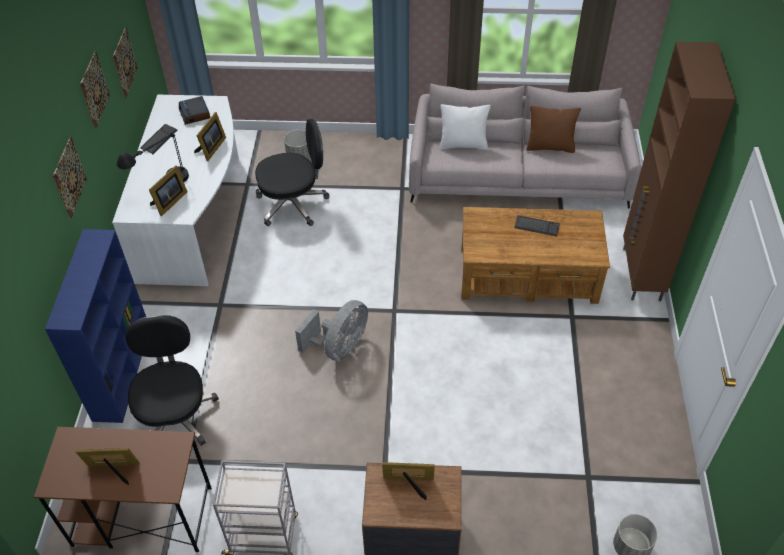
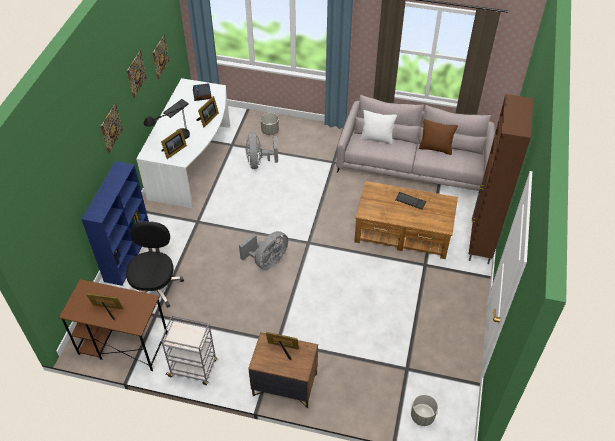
camera: 10 degrees right, 0 degrees up
(293, 204) = (259, 162): black office chair -> grey fan

